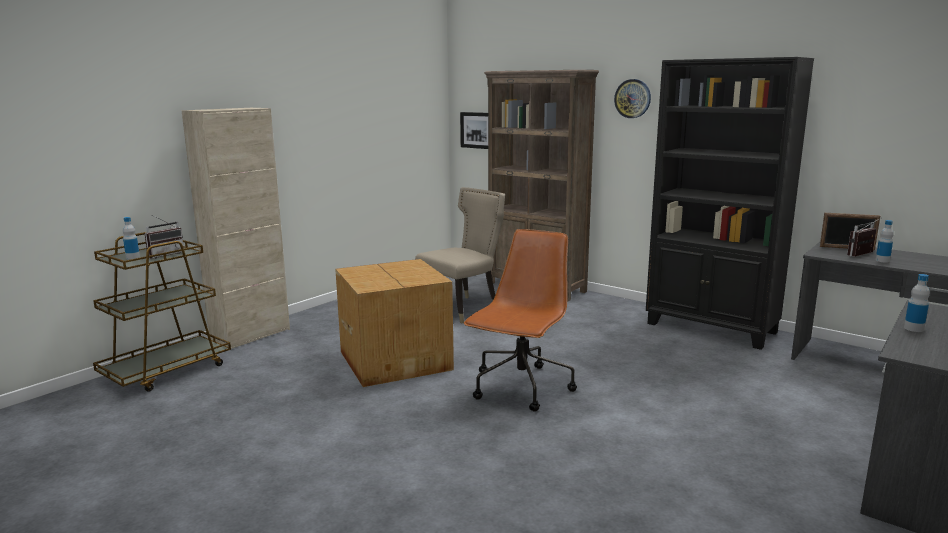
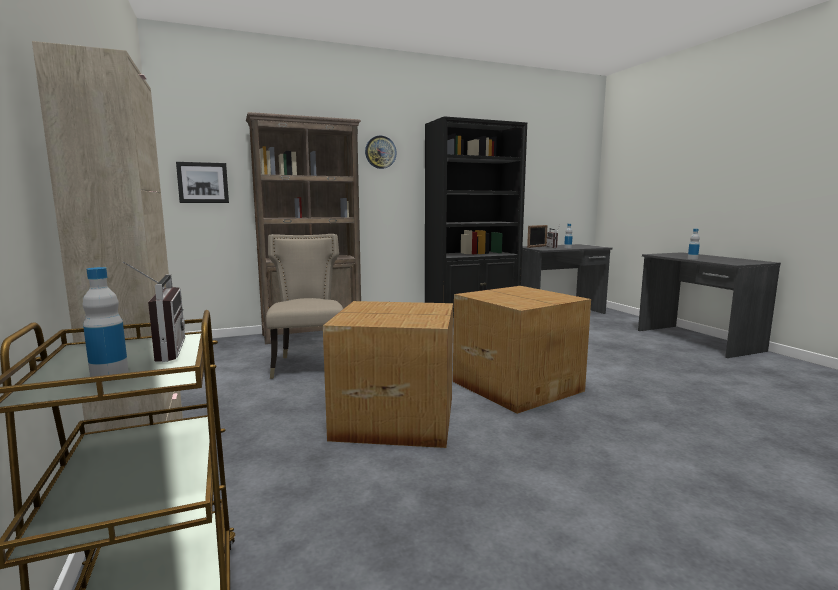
camera: 60 degrees left, 5 degrees down
(521, 388) = (517, 385): brown office chair -> cardboard box

